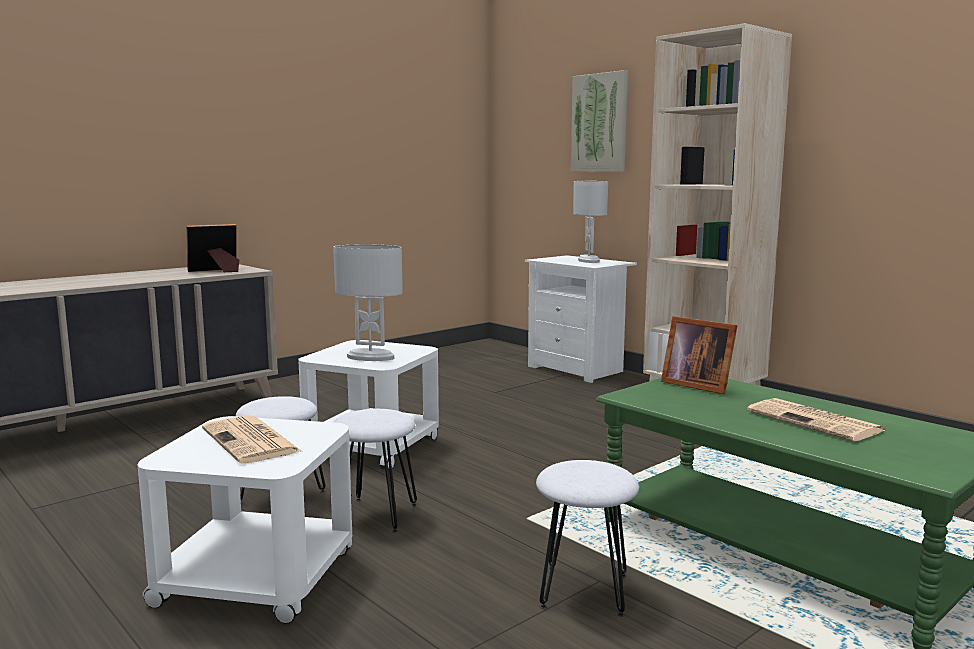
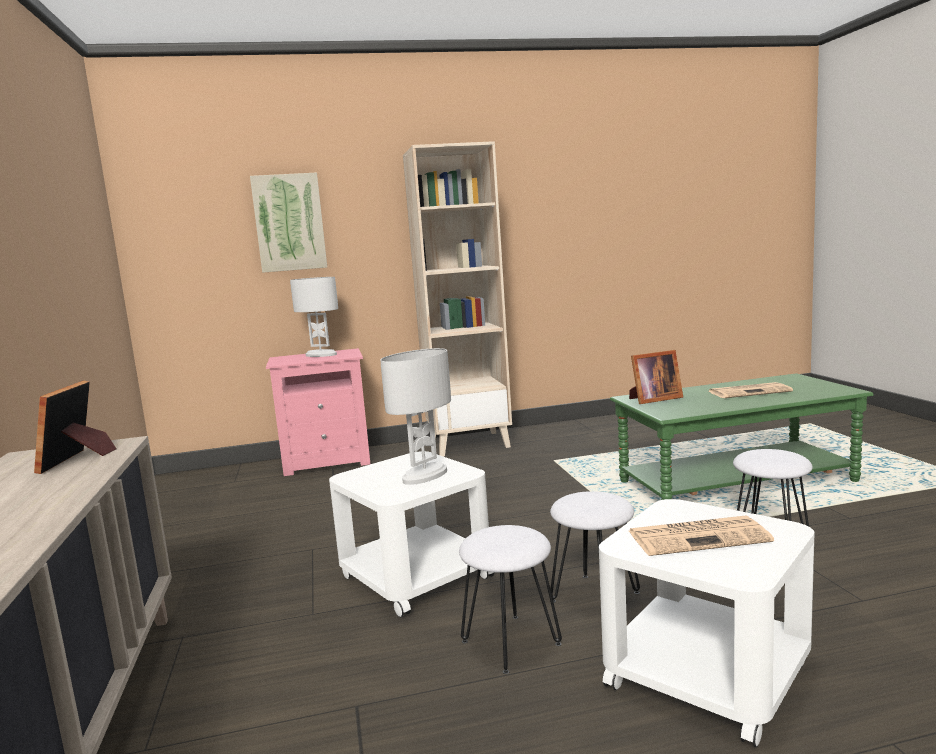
camera: 60 degrees left, 0 degrees up
(578, 369) = (327, 461): white nightstand -> pink nightstand

